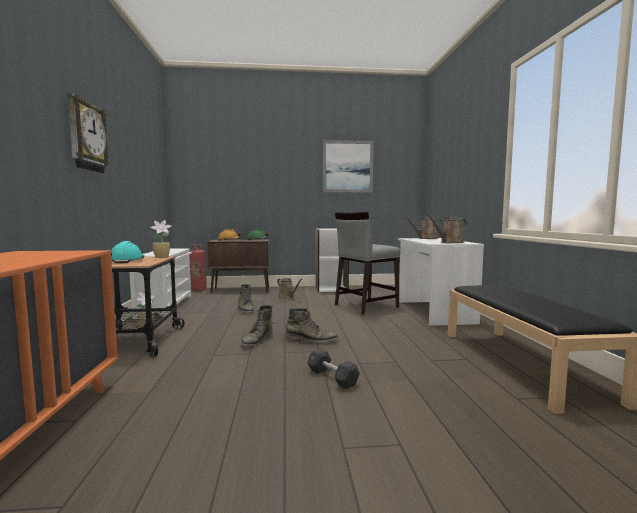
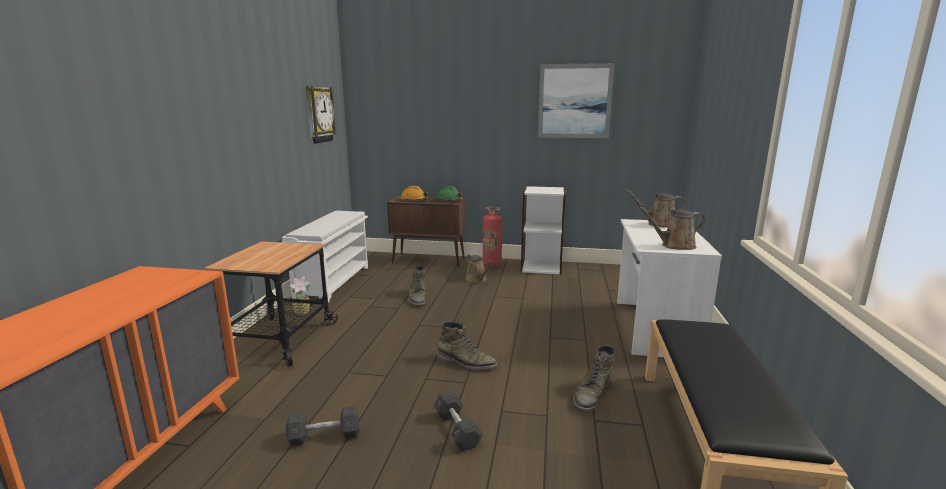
camera: 15 degrees right, 10 degrees up
(86, 137) = (221, 111): wall clock -> wall clock (319, 115)
(127, 261) = (266, 255): turquoise hard hat -> none
(162, 257) = (308, 248): potted plant -> none
(198, 289) = (381, 255): fire extinguisher -> fire extinguisher (492, 264)
(217, 395) = (324, 436): none -> grey dumbbell
(256, 340) = (405, 353): green boot -> green boot (592, 394)
(365, 306) = (567, 306): grey chair -> none

